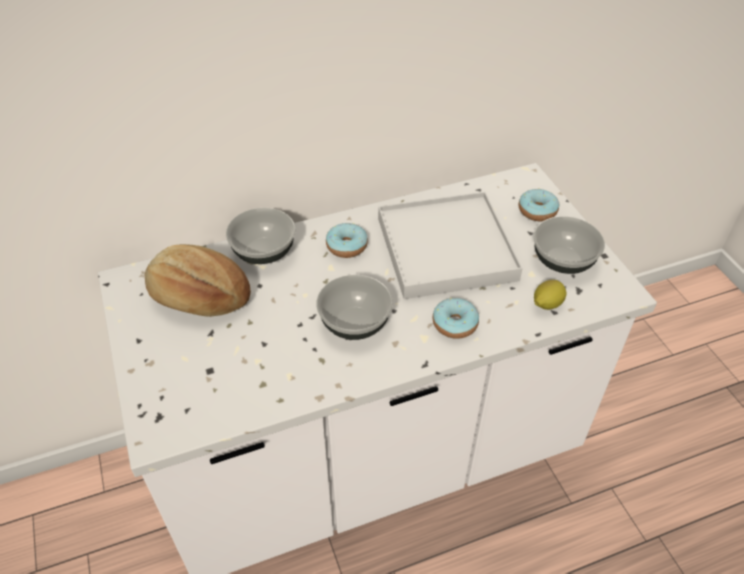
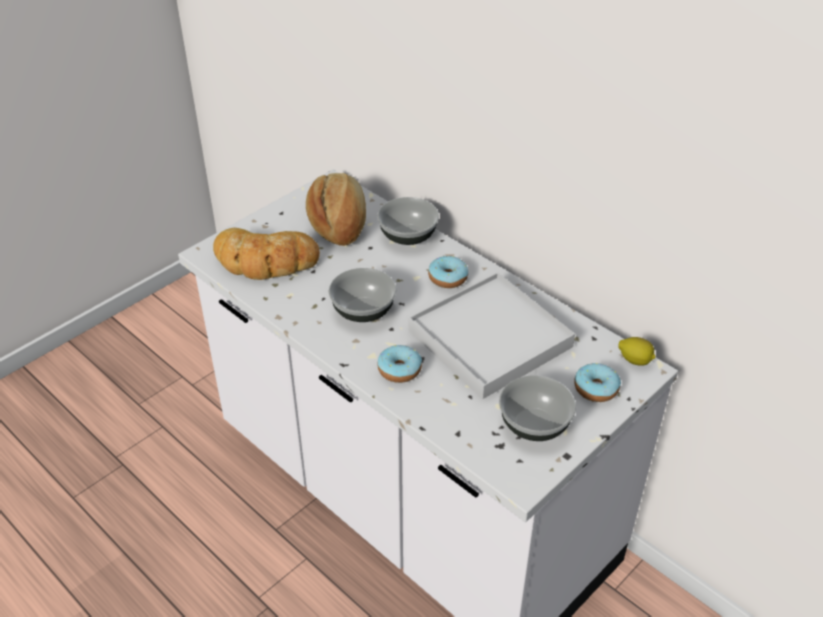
camera: 65 degrees right, 5 degrees down
(215, 380) = (265, 261): none -> bread
(546, 304) = (464, 425): lemon -> lemon (635, 360)

